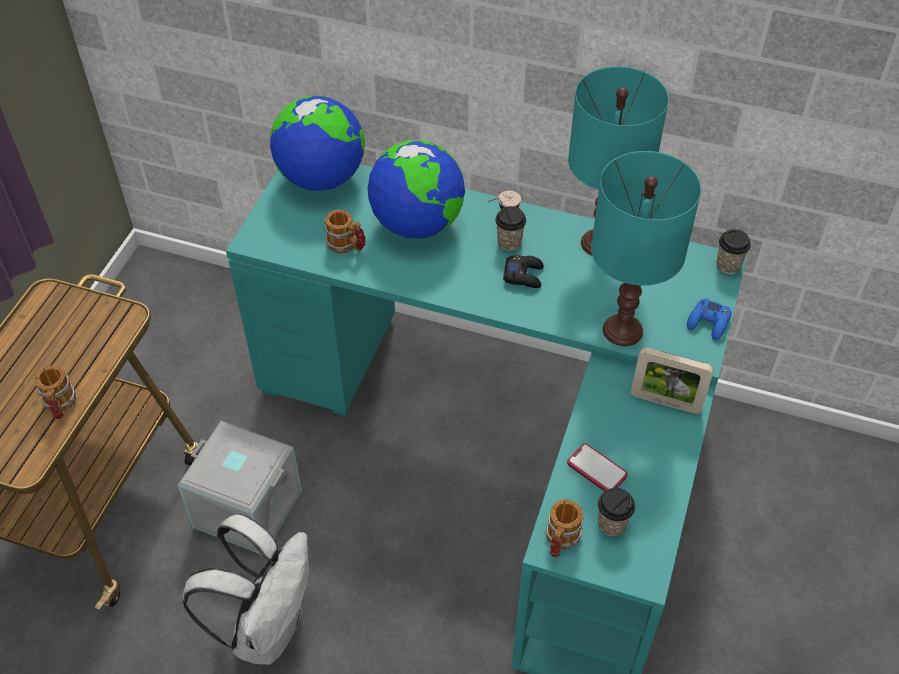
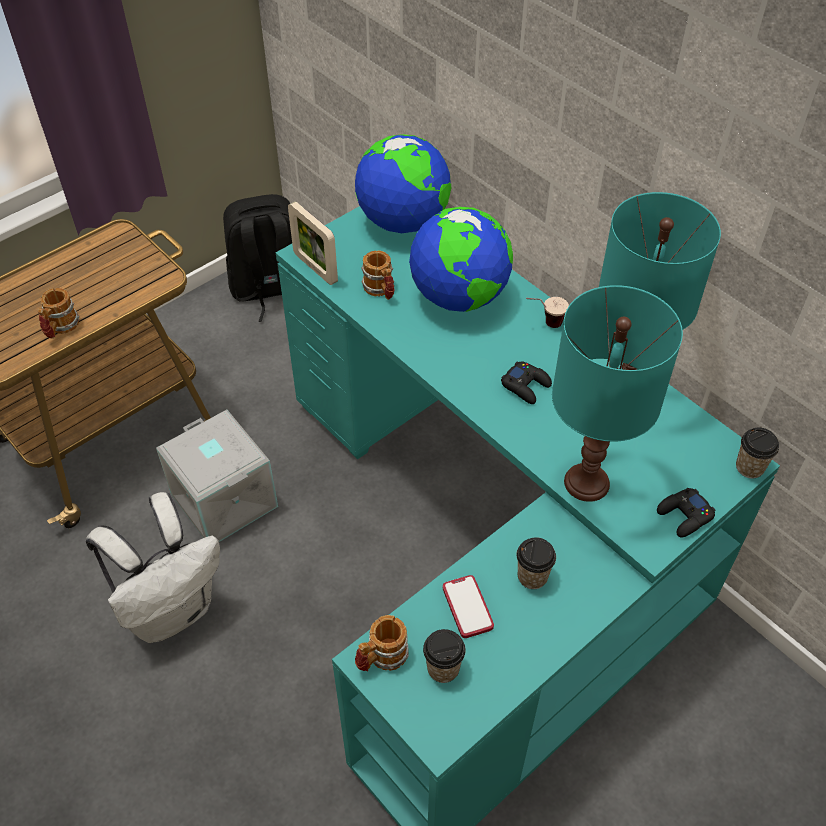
camera: 30 degrees right, 0 degrees up
(157, 300) = (270, 290): none -> black backpack
(509, 242) = (534, 349): cup -> cup (532, 576)
(665, 402) = (586, 575): picture frame -> picture frame (315, 268)
(708, 323) = (684, 516): blue game controller -> black game controller

